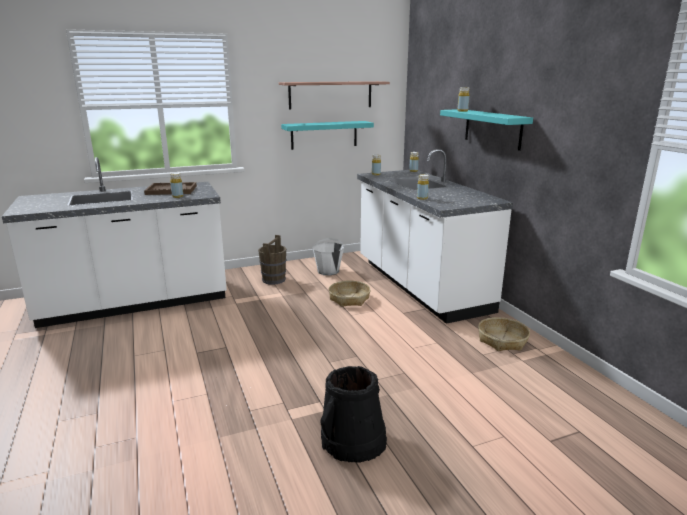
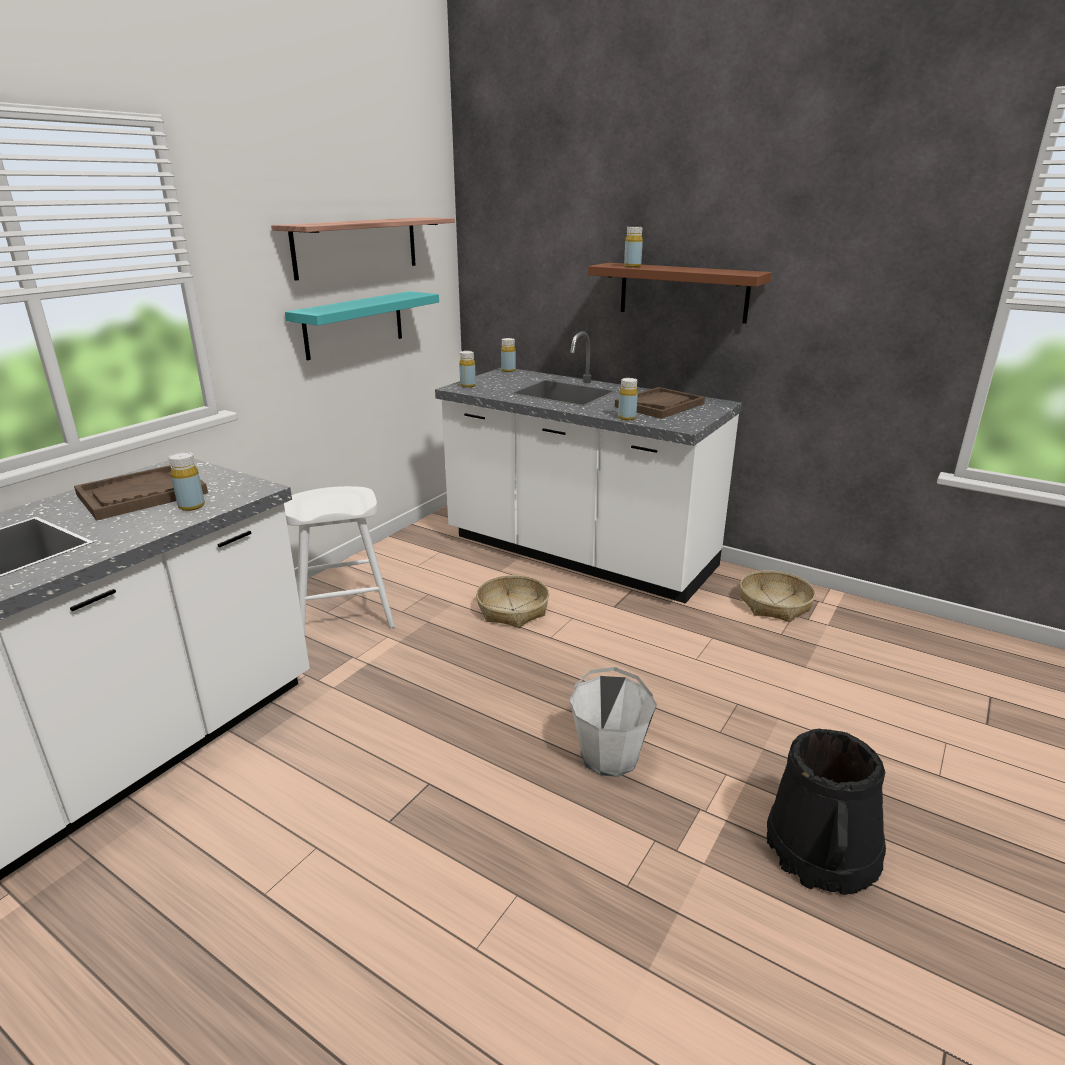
camera: 35 degrees left, 5 degrees up
(274, 279) = (344, 615): brown bucket -> white stool
(328, 271) = (417, 570): white bucket -> white bucket (609, 755)
(456, 196) = (659, 405): none -> brown tray
(492, 128) = (683, 292): turquoise shelf -> brown shelf

